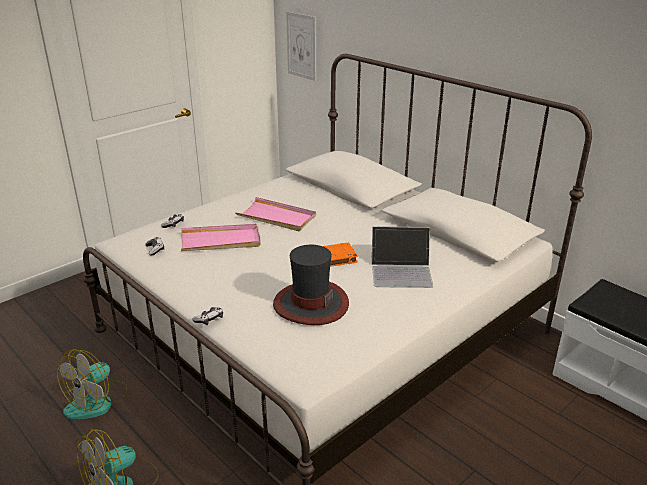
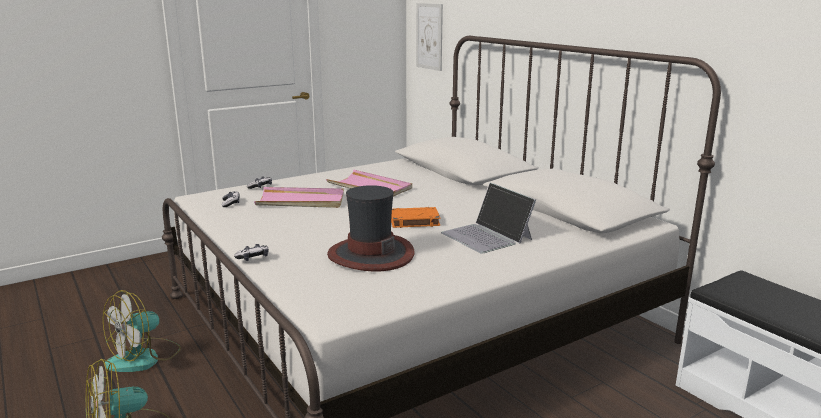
camera: 10 degrees right, 10 degrees down
(401, 271) = (487, 236): laptop -> laptop turned 45 degrees clockwise

